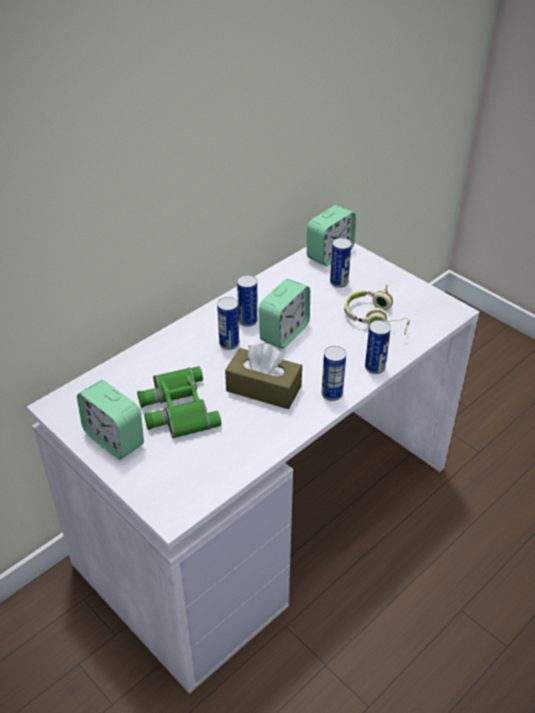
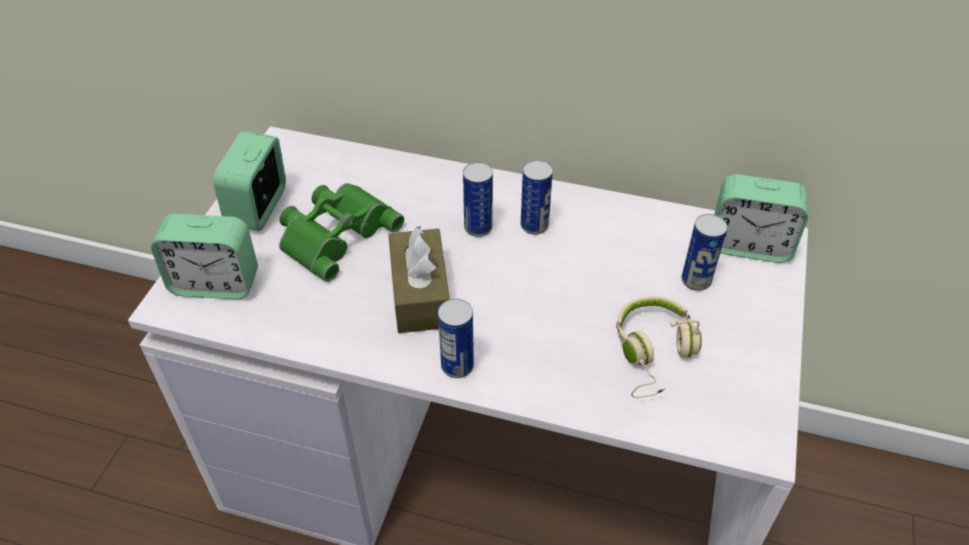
camera: 60 degrees right, 5 degrees up
(284, 333) = (540, 268): alarm clock -> alarm clock (215, 283)
(375, 367) = (546, 393): can -> none

